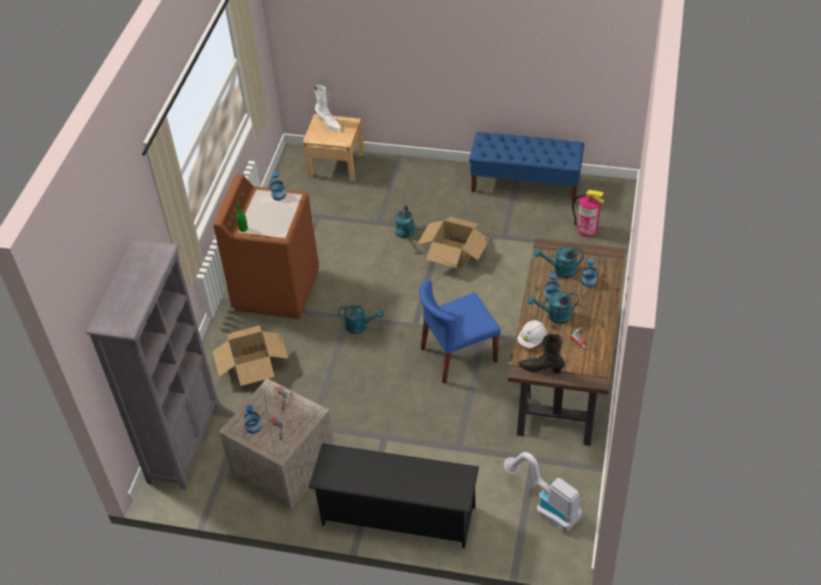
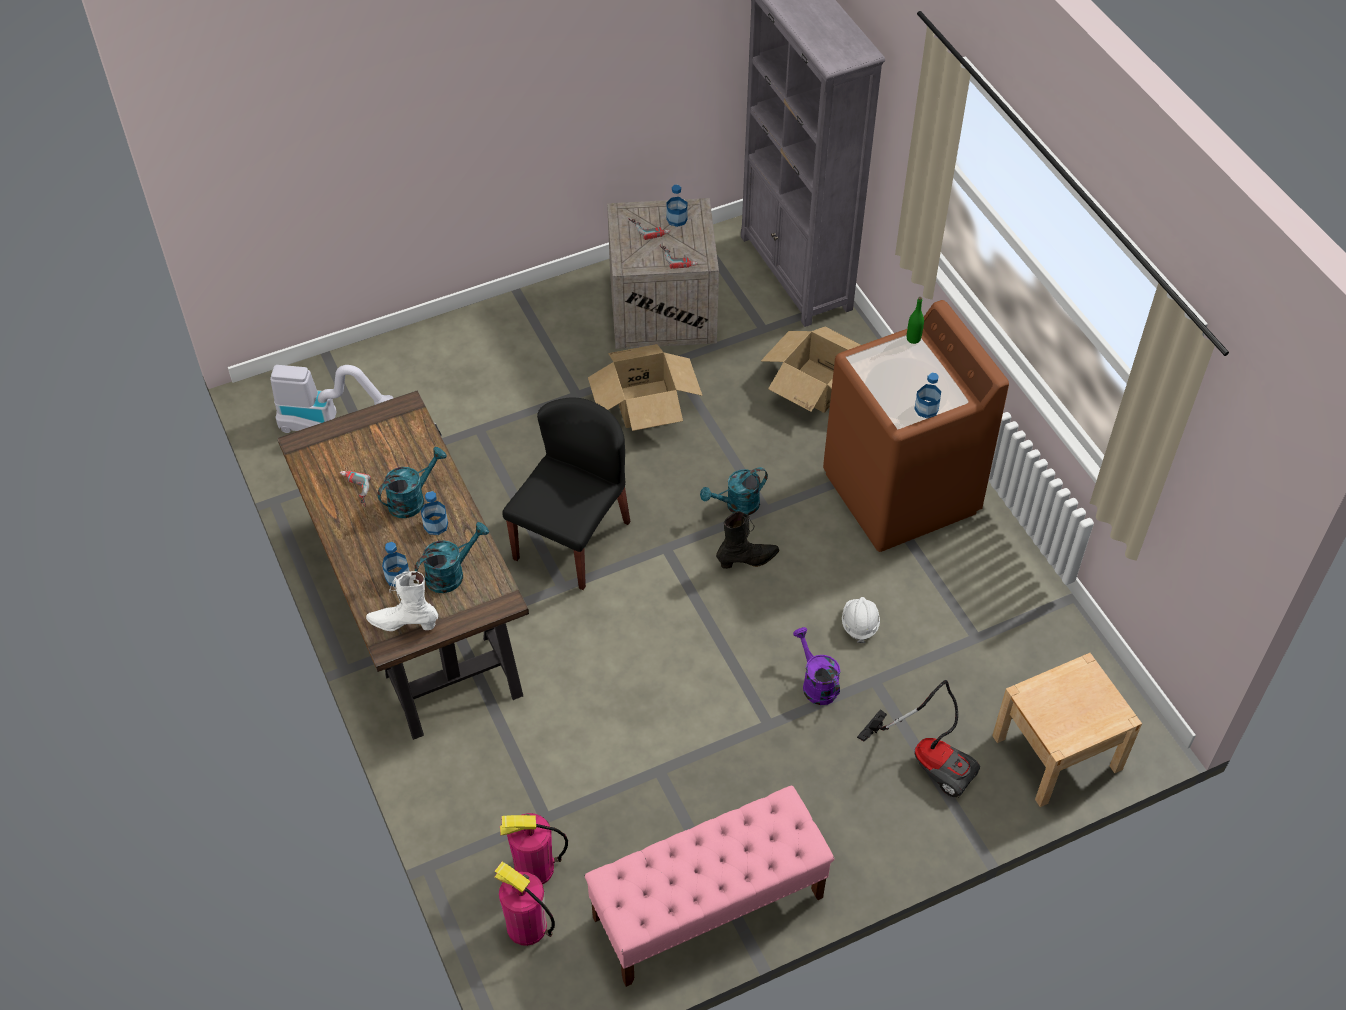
camera: 140 degrees right, 5 degrees up
(328, 123) = (1093, 715): white boot -> white boot (403, 623)
(387, 186) = (930, 759): none -> vacuum cleaner
(397, 516) = (490, 328): black shoe rack -> none
(404, 234) = (816, 683): turquoise watering can -> purple watering can
(453, 253) = (712, 694): cardboard box -> cardboard box (644, 404)
(458, 355) = (572, 539): blue chair -> black chair
(526, 184) = (707, 908): blue bench -> pink bench
(532, 340) = (420, 451): white hard hat -> white hard hat (859, 624)
(541, 368) = (382, 420): black boot -> black boot (748, 560)
(605, 213) = (526, 926): none -> fire extinguisher

